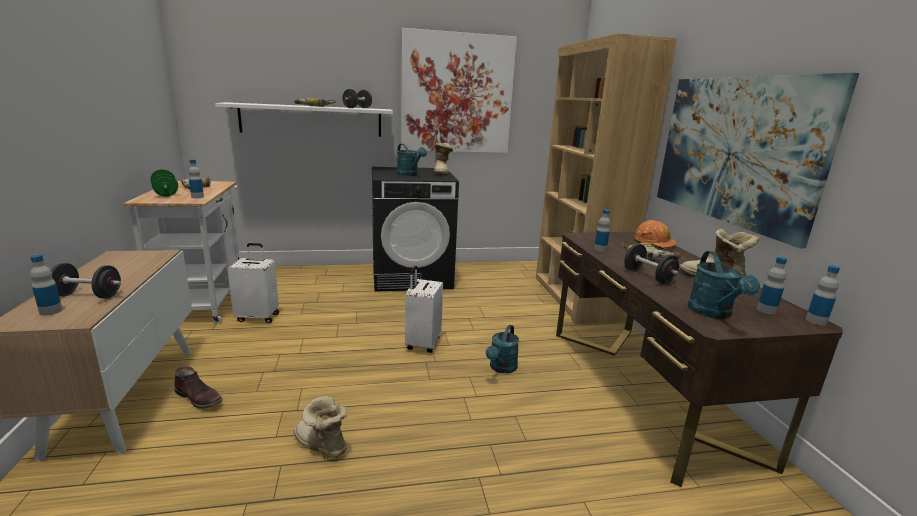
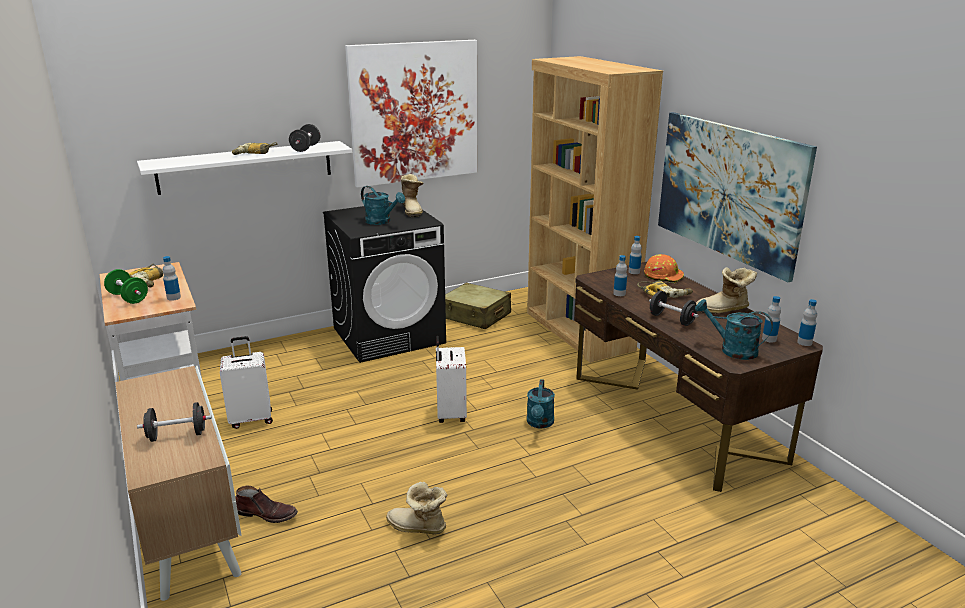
camera: 15 degrees left, 5 degrees up
(51, 311) = (166, 457): bottle -> bottle (634, 272)
(490, 274) = (476, 316): none -> beige suitcase
(713, 313) = (732, 350): turquoise watering can -> turquoise watering can turned 135 degrees clockwise

